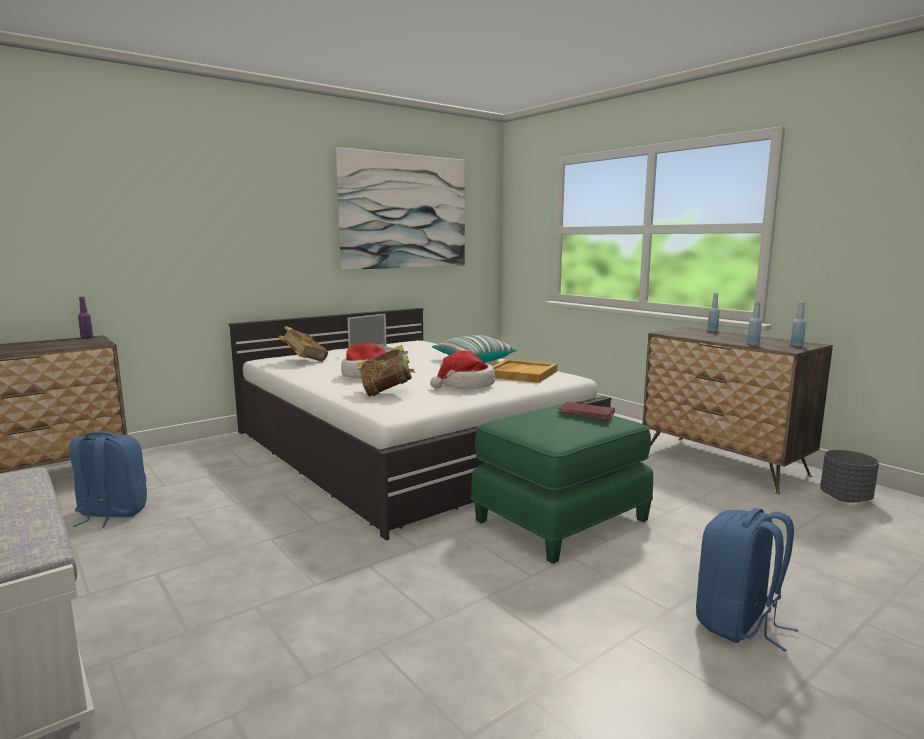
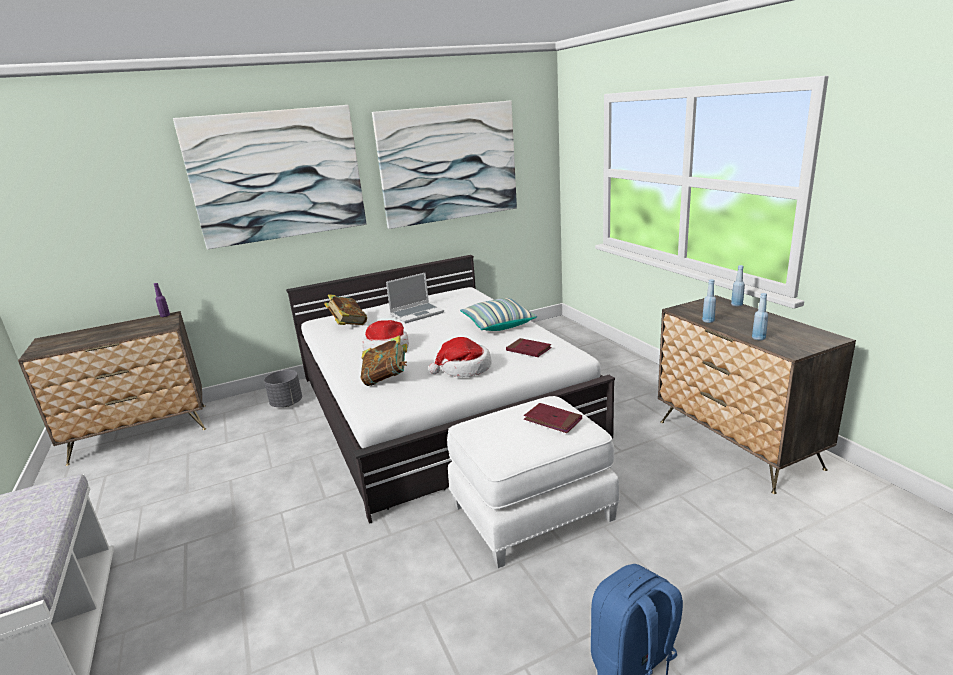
camera: 15 degrees right, 10 degrees up
(111, 514) = (178, 472): blue backpack -> none
(234, 197) = (278, 175): none -> picture
(521, 374) = (528, 350): beige tray -> red book
(559, 519) = (531, 510): green ottoman -> white ottoman
(796, 345) = (808, 341): blue bottle -> blue bottle (708, 321)
(845, 498) = (848, 506): grey planter -> grey planter (287, 403)

